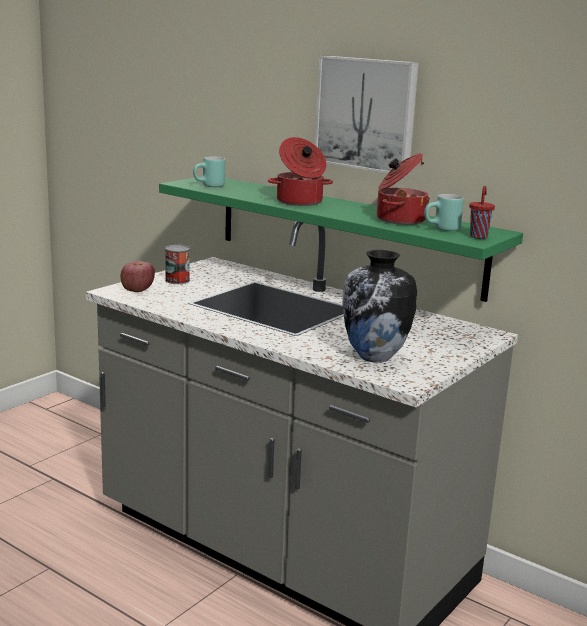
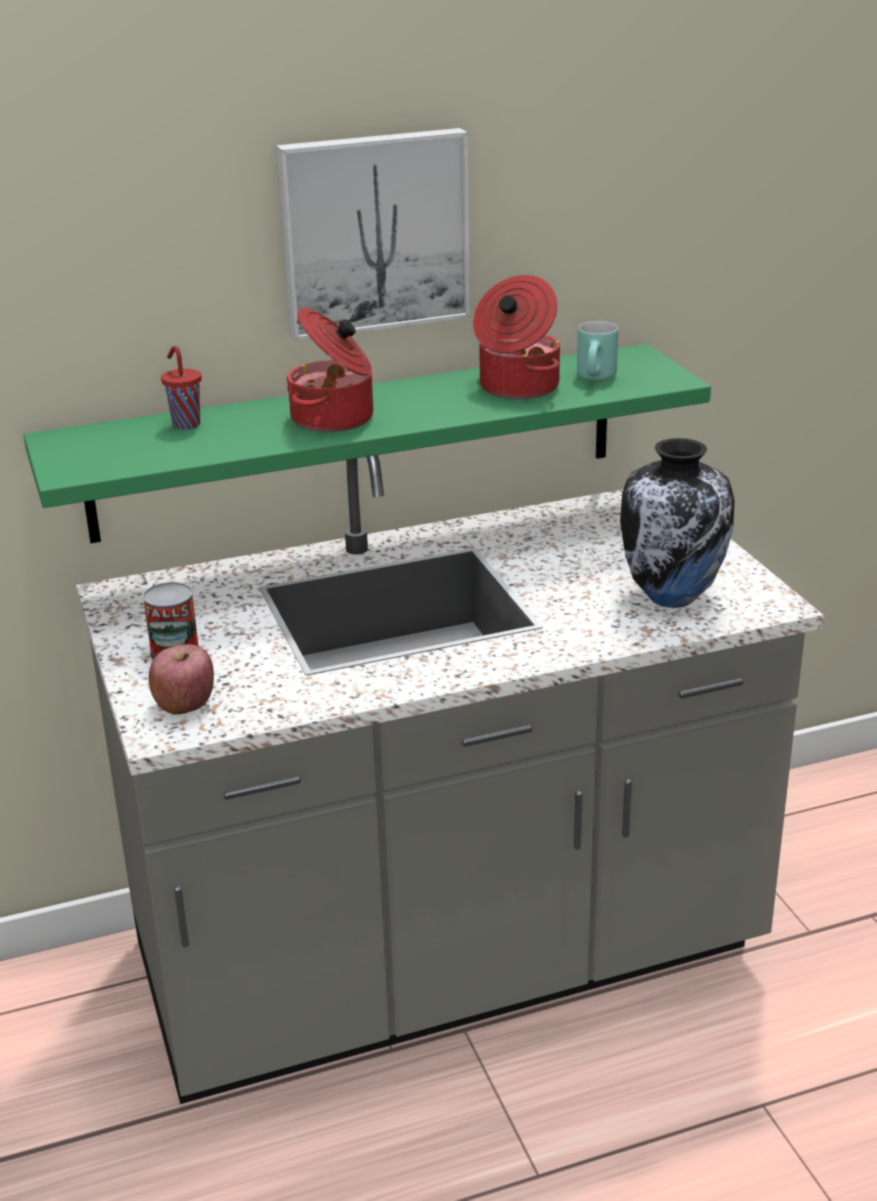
camera: 55 degrees left, 10 degrees up
(209, 186) = (132, 455): turquoise mug -> none
(478, 236) = (652, 371): red cup -> red cup (185, 424)

